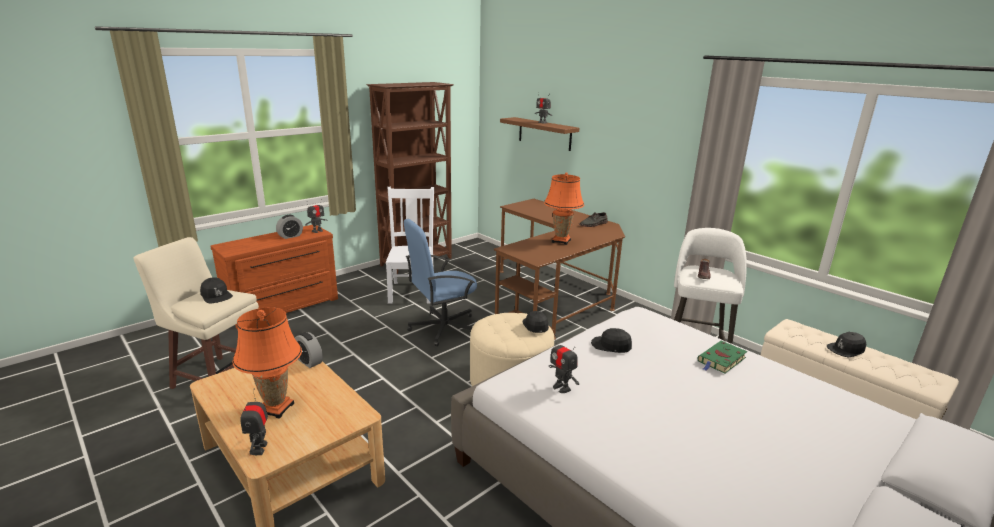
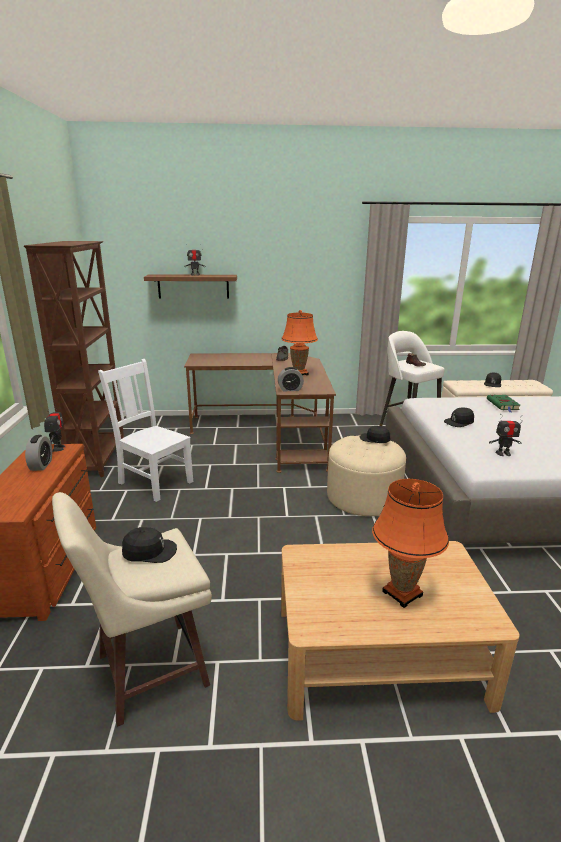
camera: 50 degrees left, 0 degrees up
(259, 448) = (470, 621): toy robot -> none
(309, 361) = (324, 551): alarm clock -> alarm clock (290, 389)
(443, 328) = (246, 493): blue office chair -> none

